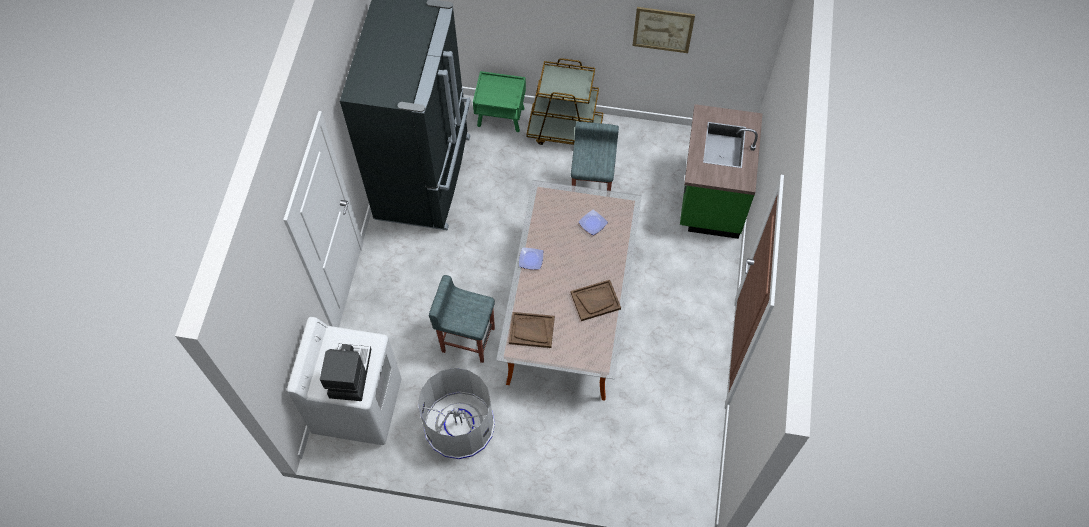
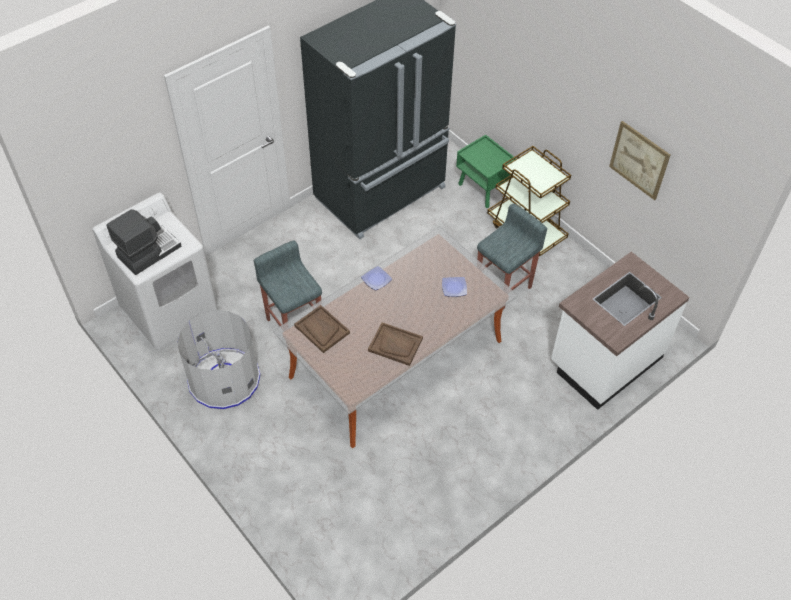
camera: 40 degrees right, 10 degrees down
(710, 197) = (604, 360): green counter -> white counter

